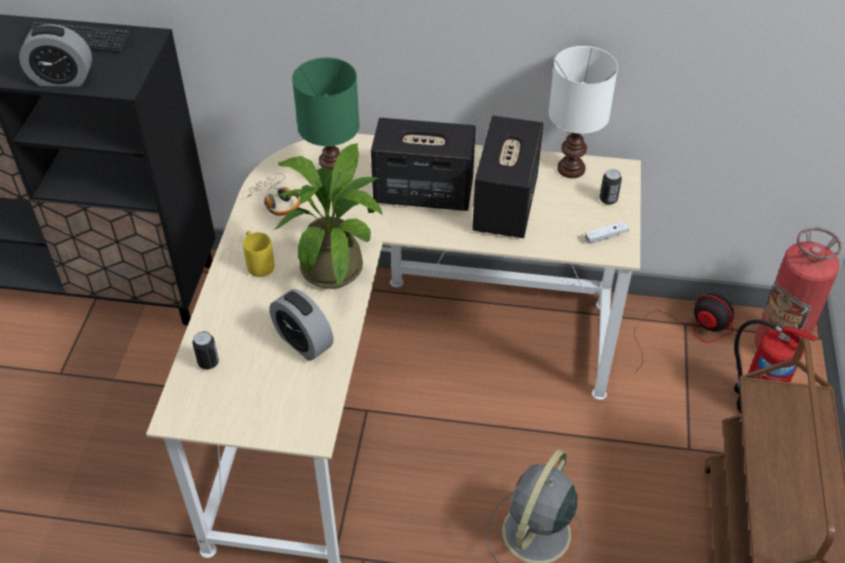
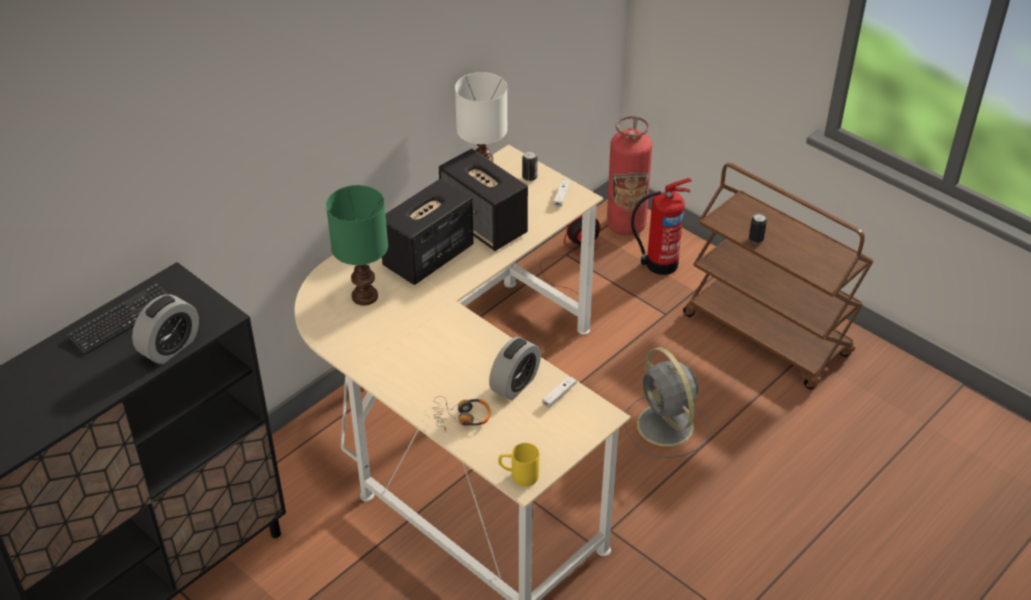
camera: 55 degrees left, 5 degrees down
(208, 362) = (487, 443): can -> can (756, 239)
(258, 263) = (410, 374): yellow mug -> yellow mug (518, 476)
(276, 201) = (353, 336): headphones -> headphones (461, 417)
(303, 342) = (515, 384): alarm clock -> alarm clock turned 45 degrees counterclockwise
(314, 383) = (559, 395): none -> white game controller
(337, 263) = (455, 333): potted plant -> none

